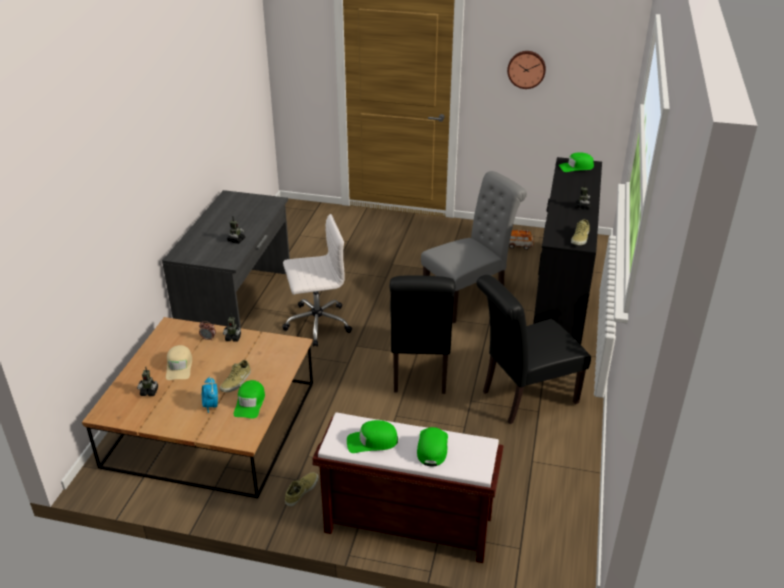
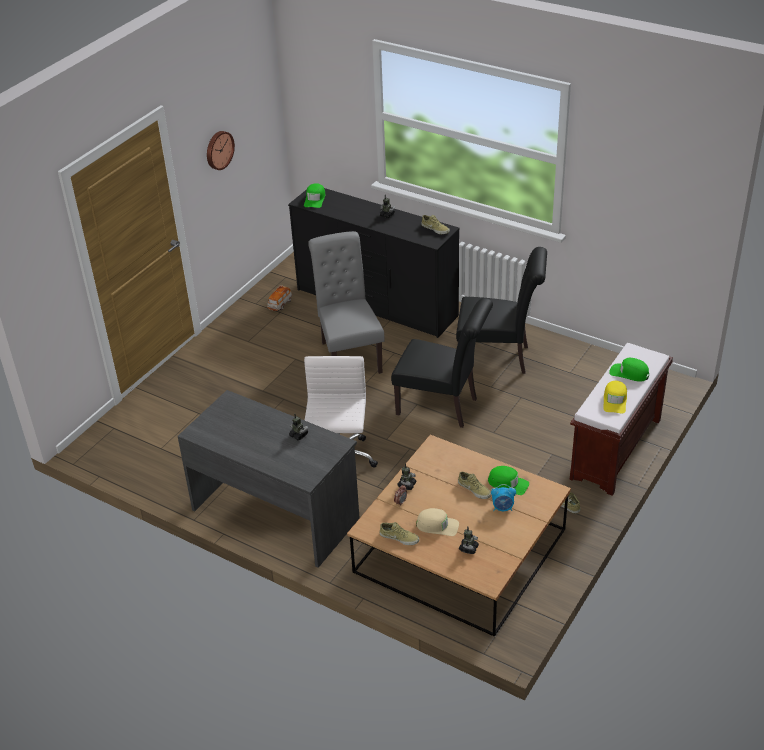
camera: 70 degrees left, 5 degrees up
(161, 347) = (399, 537): none -> beige shoe
(372, 441) = (615, 400): green cap -> yellow cap
(524, 398) = (499, 358): black chair -> black chair turned 75 degrees counterclockwise

